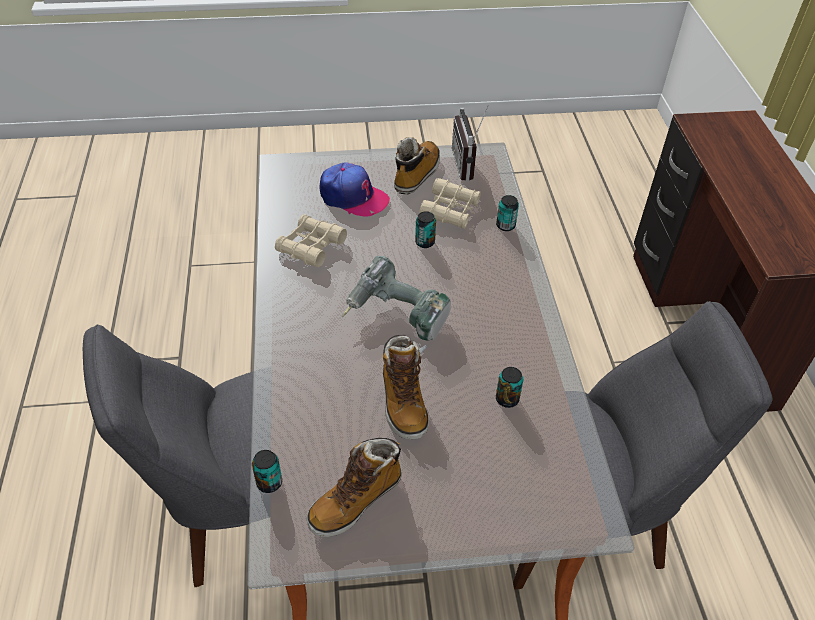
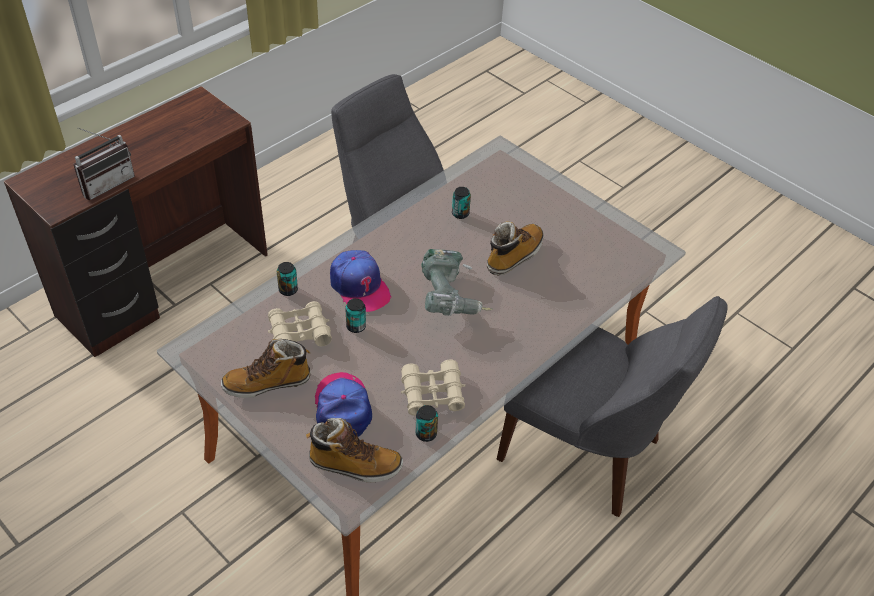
camera: 130 degrees left, 0 degrees up
(269, 482) = (631, 279): can -> can (426, 434)
(356, 500) = (596, 239): boot -> boot (355, 465)
(469, 165) = (219, 354): radio -> radio (106, 183)
(469, 267) = (359, 286): none -> cap

